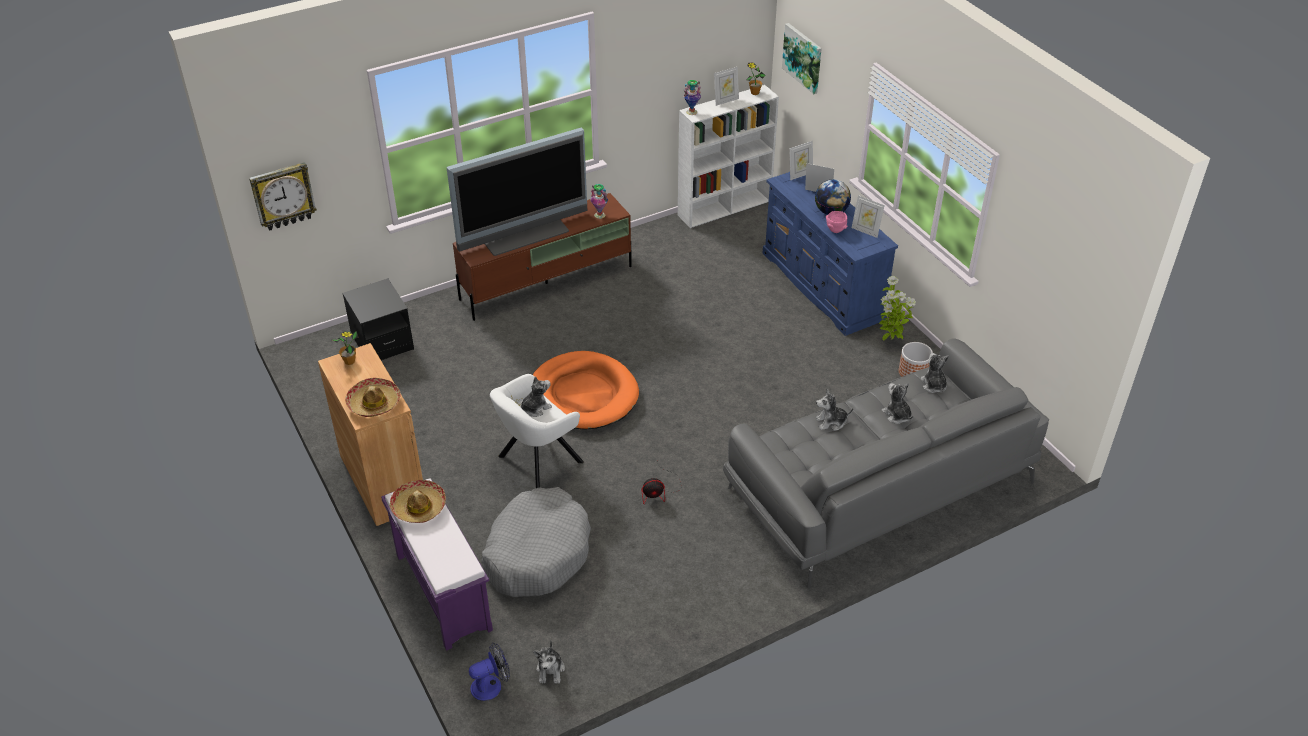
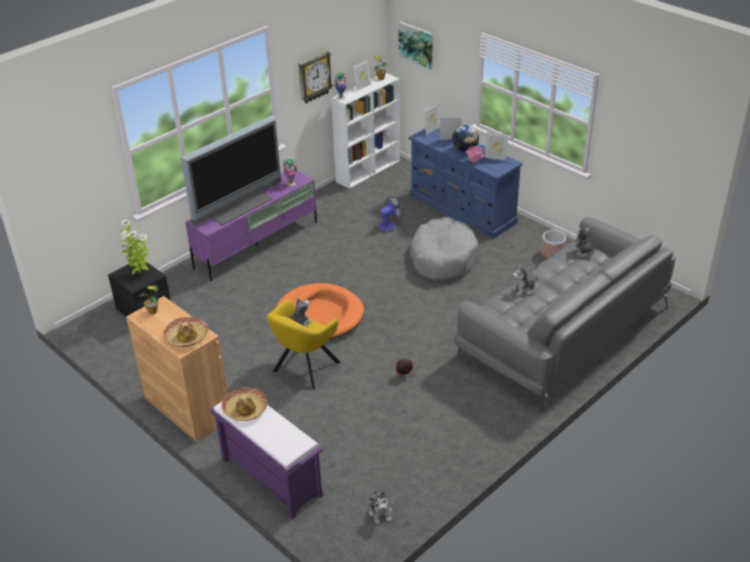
camera: 15 degrees left, 5 degrees down
(283, 196) = (55, 199): wall clock -> wall clock (314, 77)
(491, 685) = (339, 535): fan -> fan (389, 225)
(536, 461) = (304, 369): white armchair -> yellow armchair
(537, 553) = (333, 432): grey dog bed -> grey dog bed (442, 258)
(547, 283) = (257, 244): brown tv stand -> purple tv stand
(890, 340) = (526, 235): potted plant -> potted plant (140, 273)
(897, 415) = (567, 276): plush toy -> none

